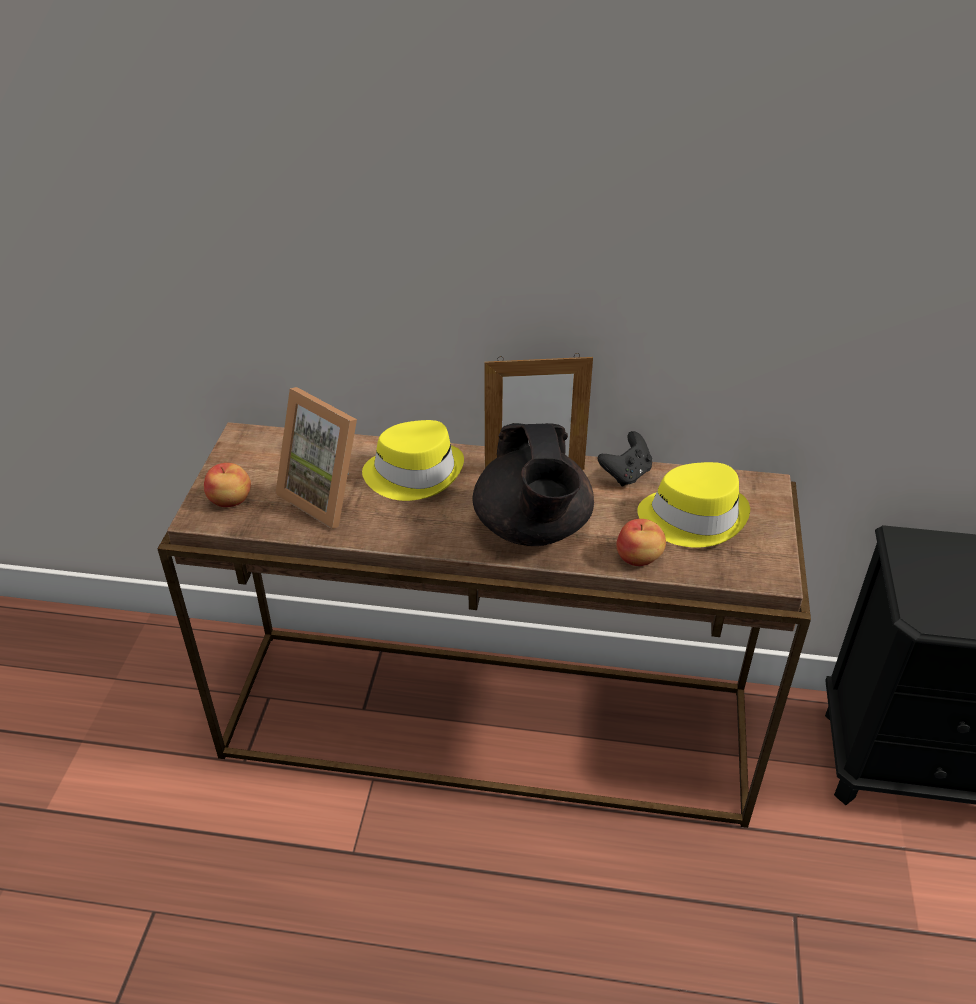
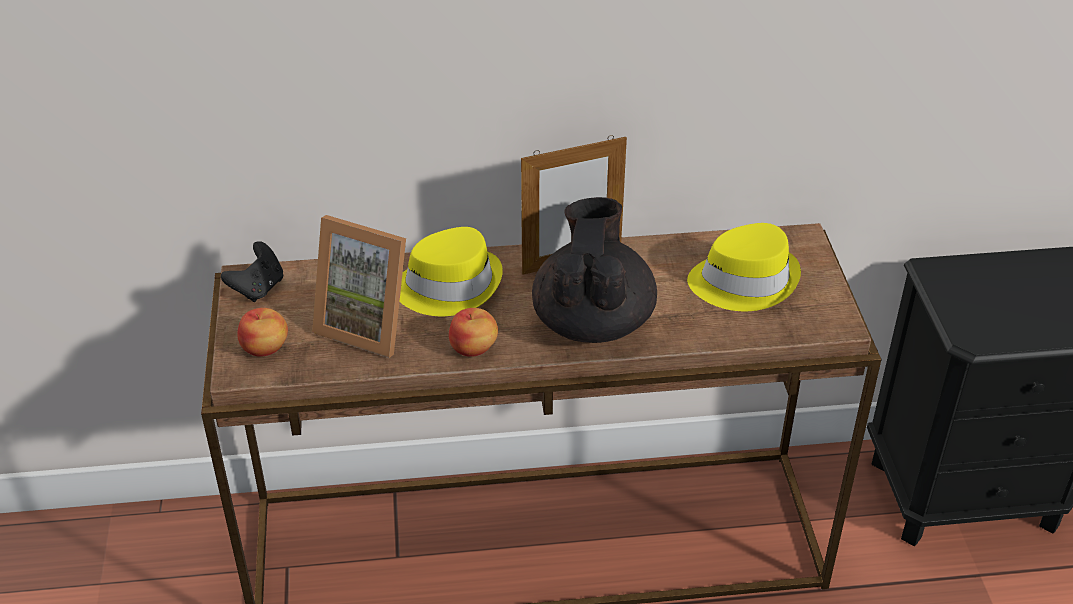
camera: 15 degrees left, 0 degrees up
(533, 529) = (593, 320): black teapot -> black teapot turned 150 degrees counterclockwise
(626, 474) = (664, 250): black game controller -> black game controller (258, 288)
(639, 558) = (707, 331): apple -> apple (474, 348)

